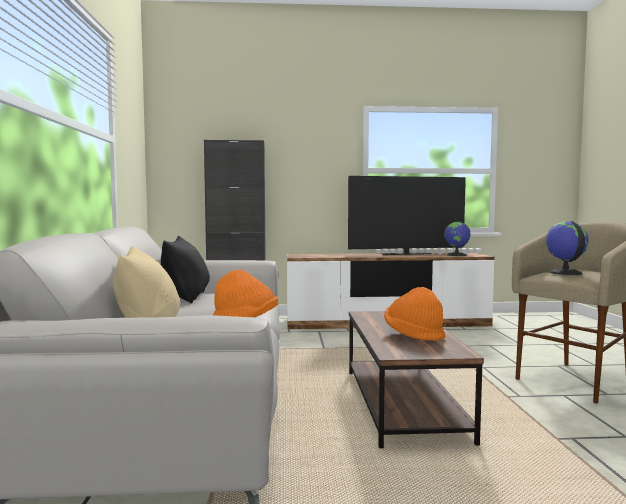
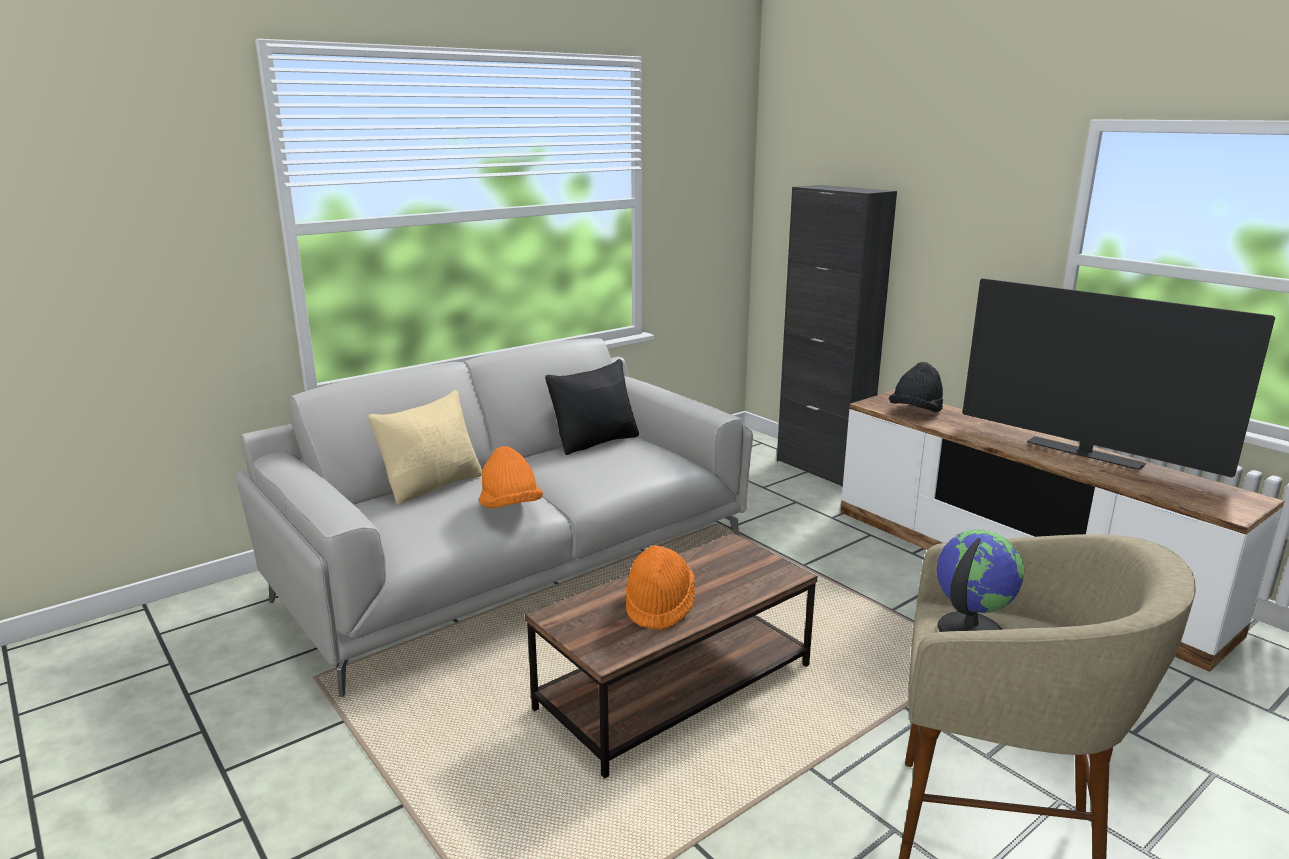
camera: 55 degrees right, 15 degrees up
(320, 255) = (915, 412): none -> black hat
(457, 255) = (1178, 492): globe -> none

